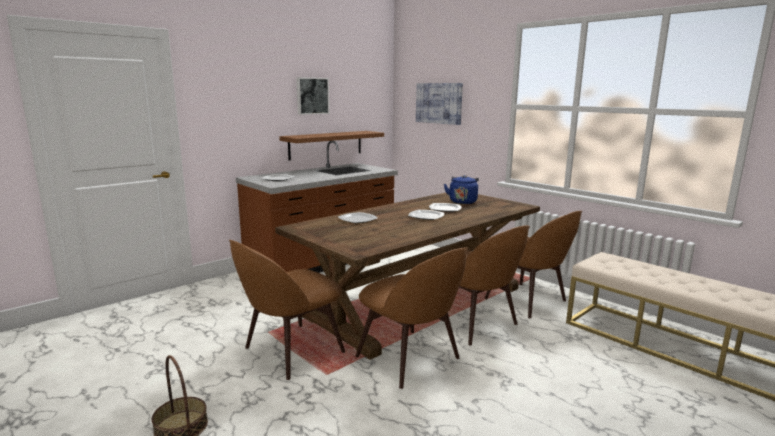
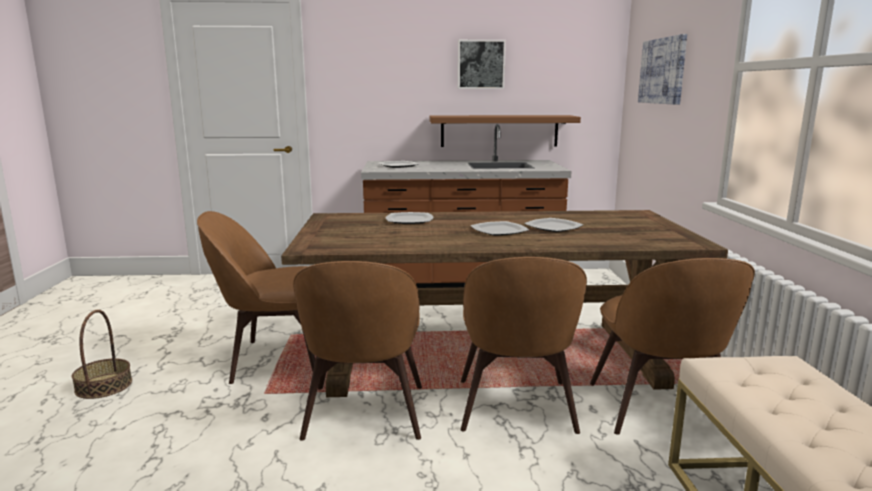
camera: 40 degrees right, 0 degrees up
(462, 201) = (608, 223): blue kettle -> none

